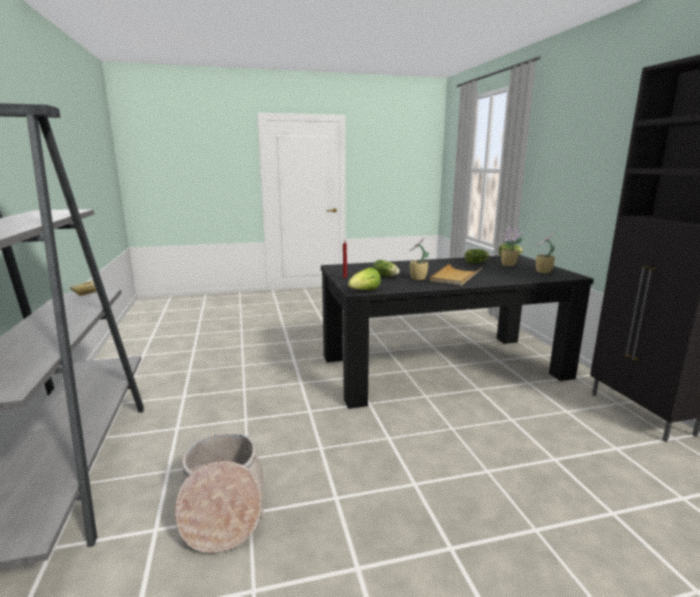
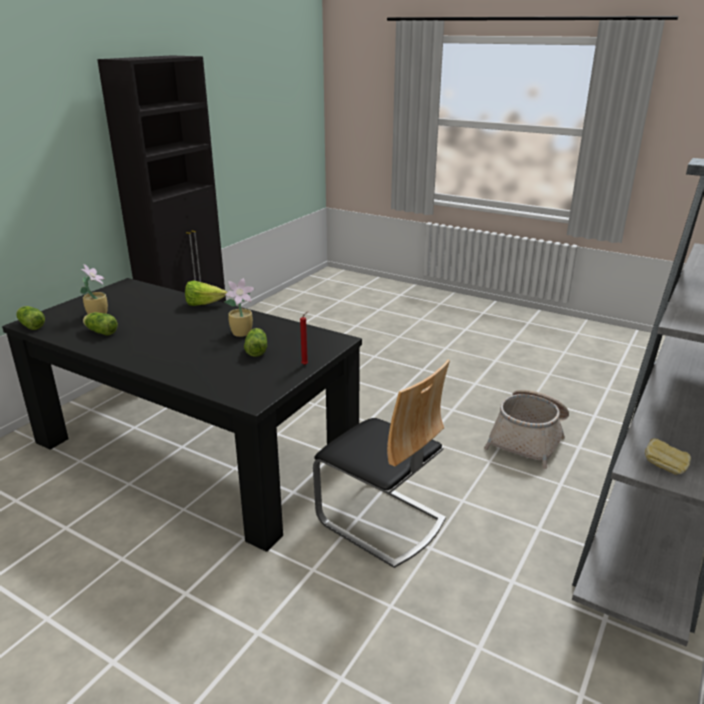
camera: 135 degrees left, 10 degrees up
(286, 387) = (381, 521): none -> chair
(364, 291) = (335, 336): lettuce -> lettuce (203, 304)
(455, 277) = (207, 321): beige tray -> none
(543, 272) = (121, 296): potted plant -> none

